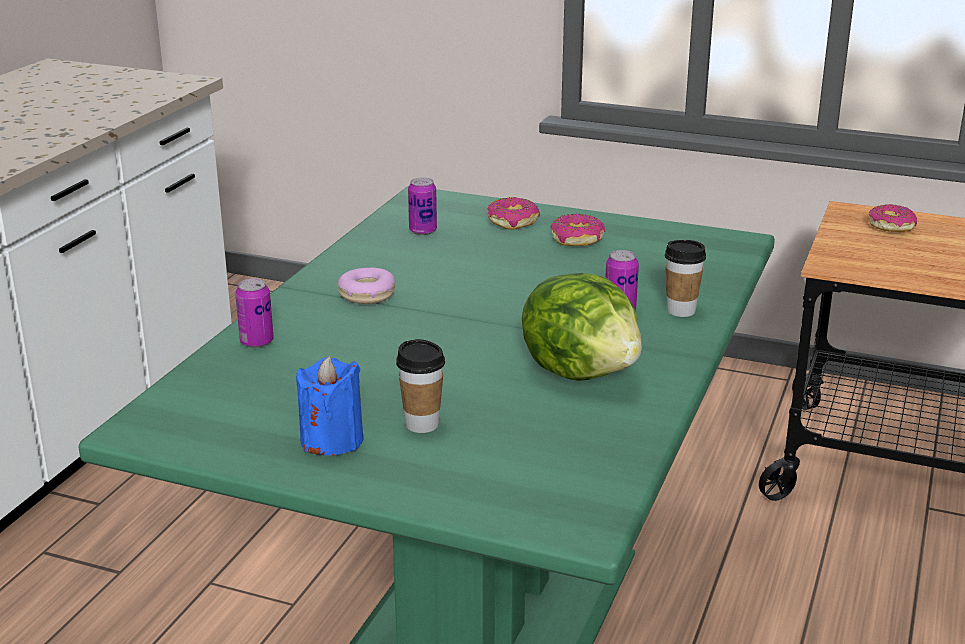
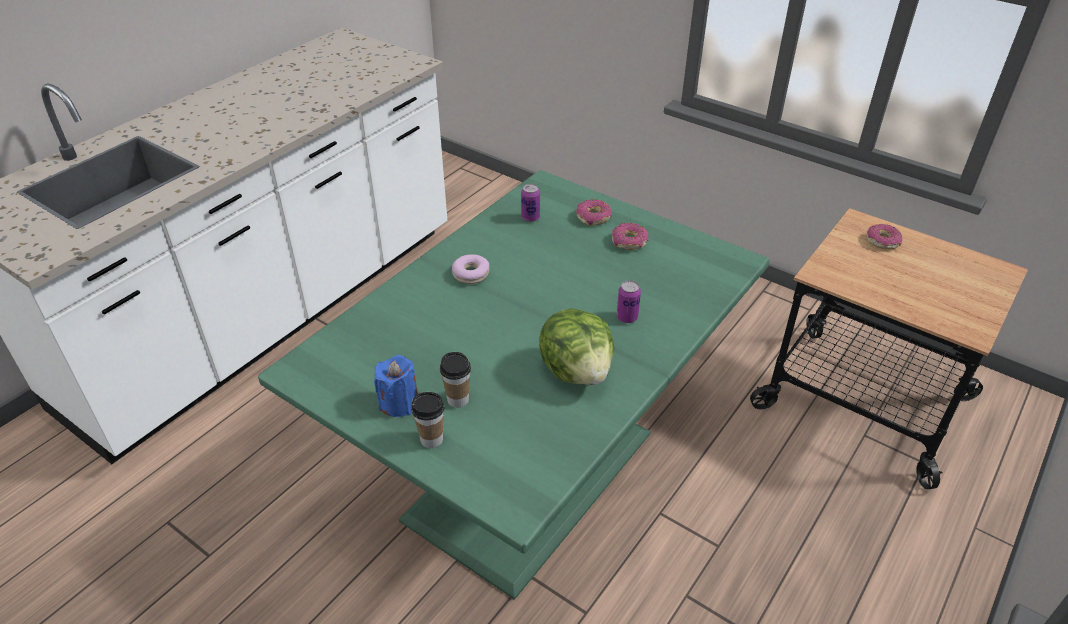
camera: 15 degrees right, 15 degrees up
(256, 342) = (388, 306): can -> none
(681, 311) = (668, 324): cup -> cup (431, 439)

